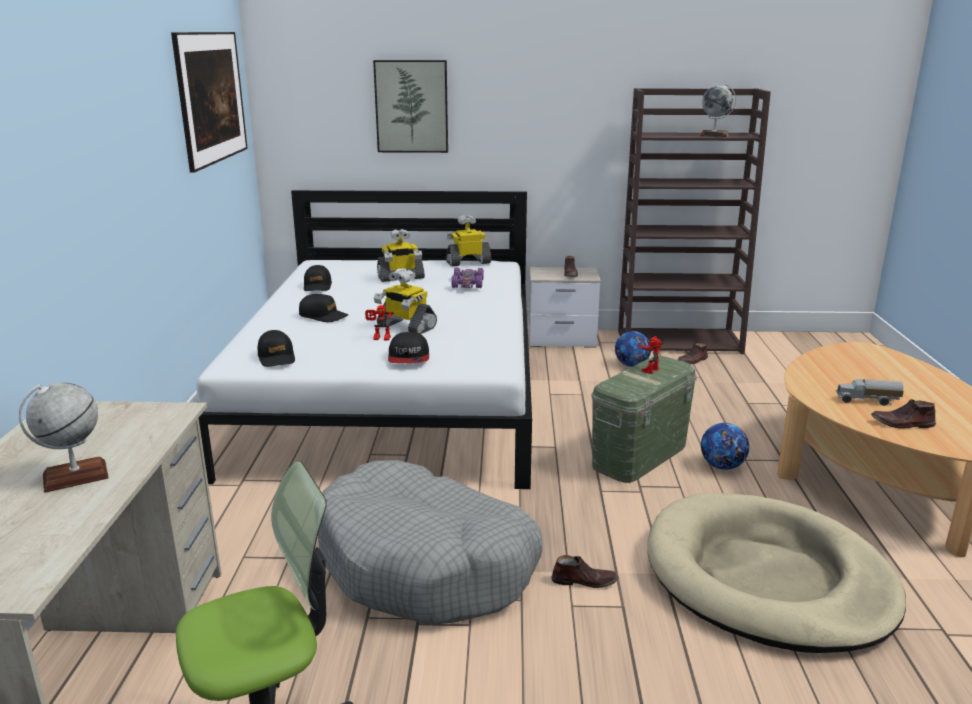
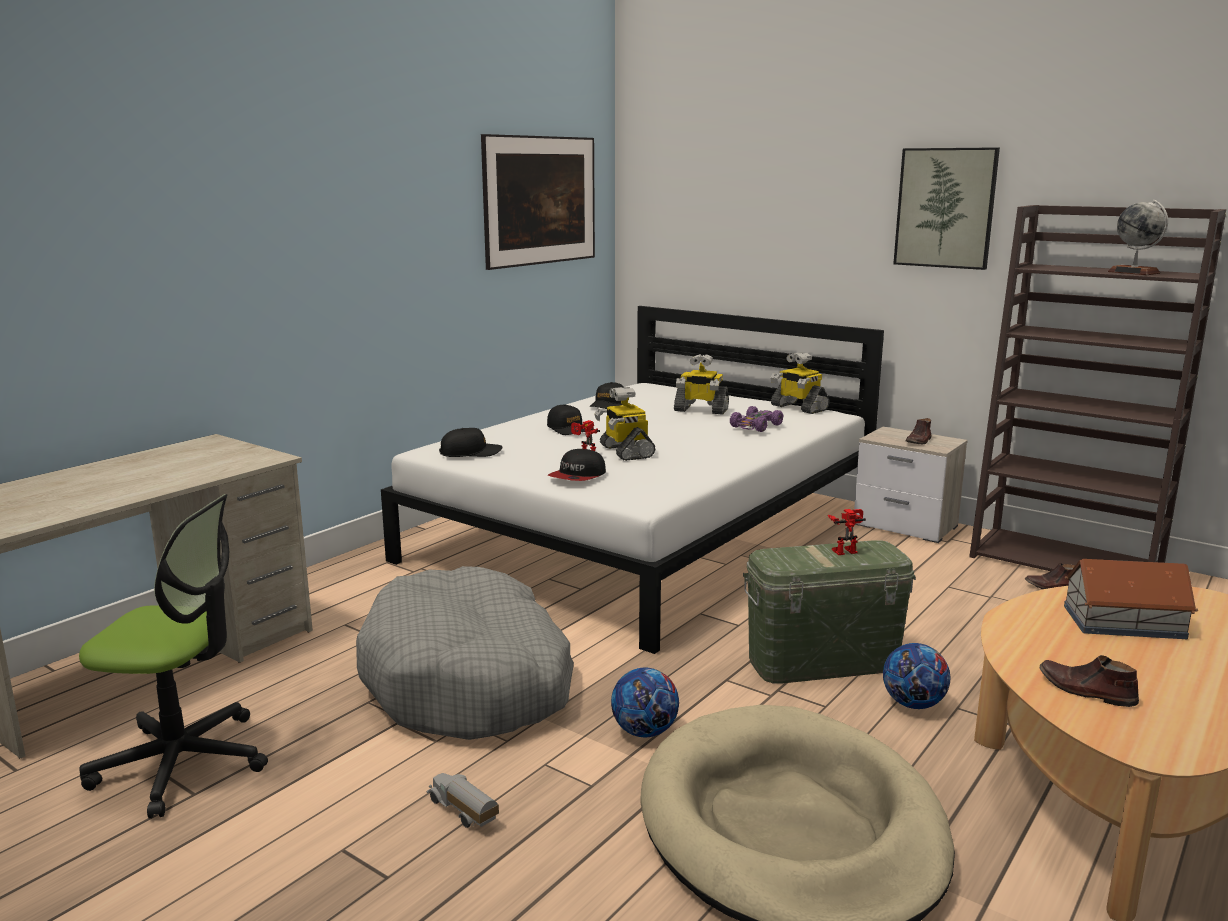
camera: 35 degrees right, 5 degrees down
(75, 476) = (140, 480): globe -> none
(276, 357) = (470, 453): black cap -> black cap turned 120 degrees counterclockwise
(411, 106) = (766, 220): picture -> picture (945, 208)
(468, 262) = (798, 408): toy robot -> toy robot turned 150 degrees counterclockwise
(584, 581) = (587, 749): brown shoe -> none
(631, 365) = (957, 571): football -> football (644, 732)
(851, 374) = (1122, 621): none -> toy house
(867, 401) = (1082, 654): toy truck -> toy truck (462, 812)

